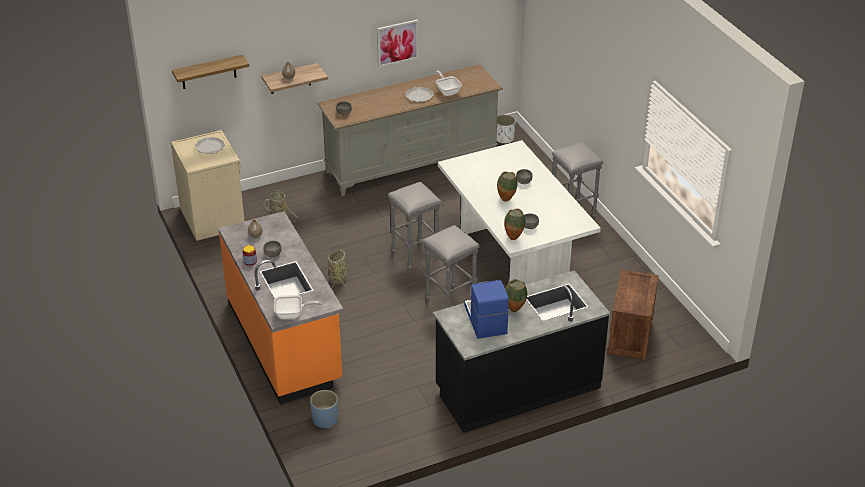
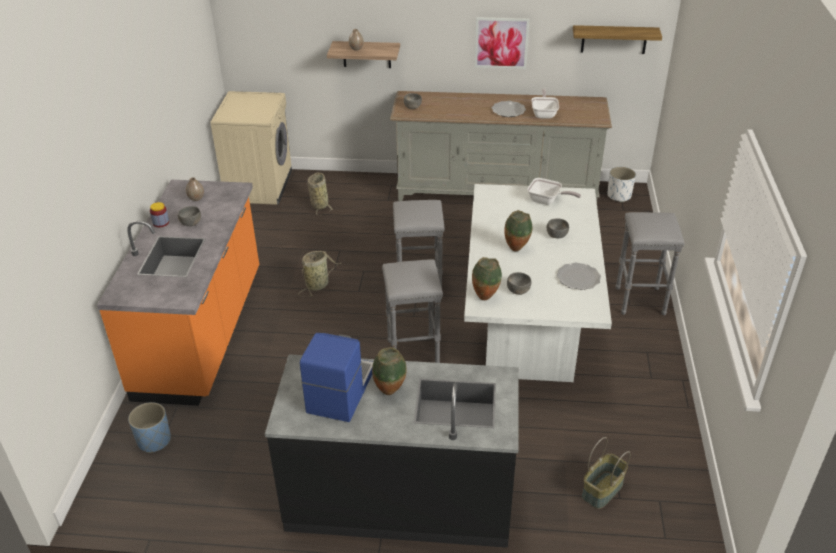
camera: 30 degrees right, 0 degrees up
(208, 72) = (271, 21): shelf -> shelf (614, 39)
(210, 147) = (256, 104): plate -> plate (578, 278)
(292, 314) = (135, 296): frying pan -> frying pan (547, 201)
(631, 337) = (602, 490): crate -> basket

